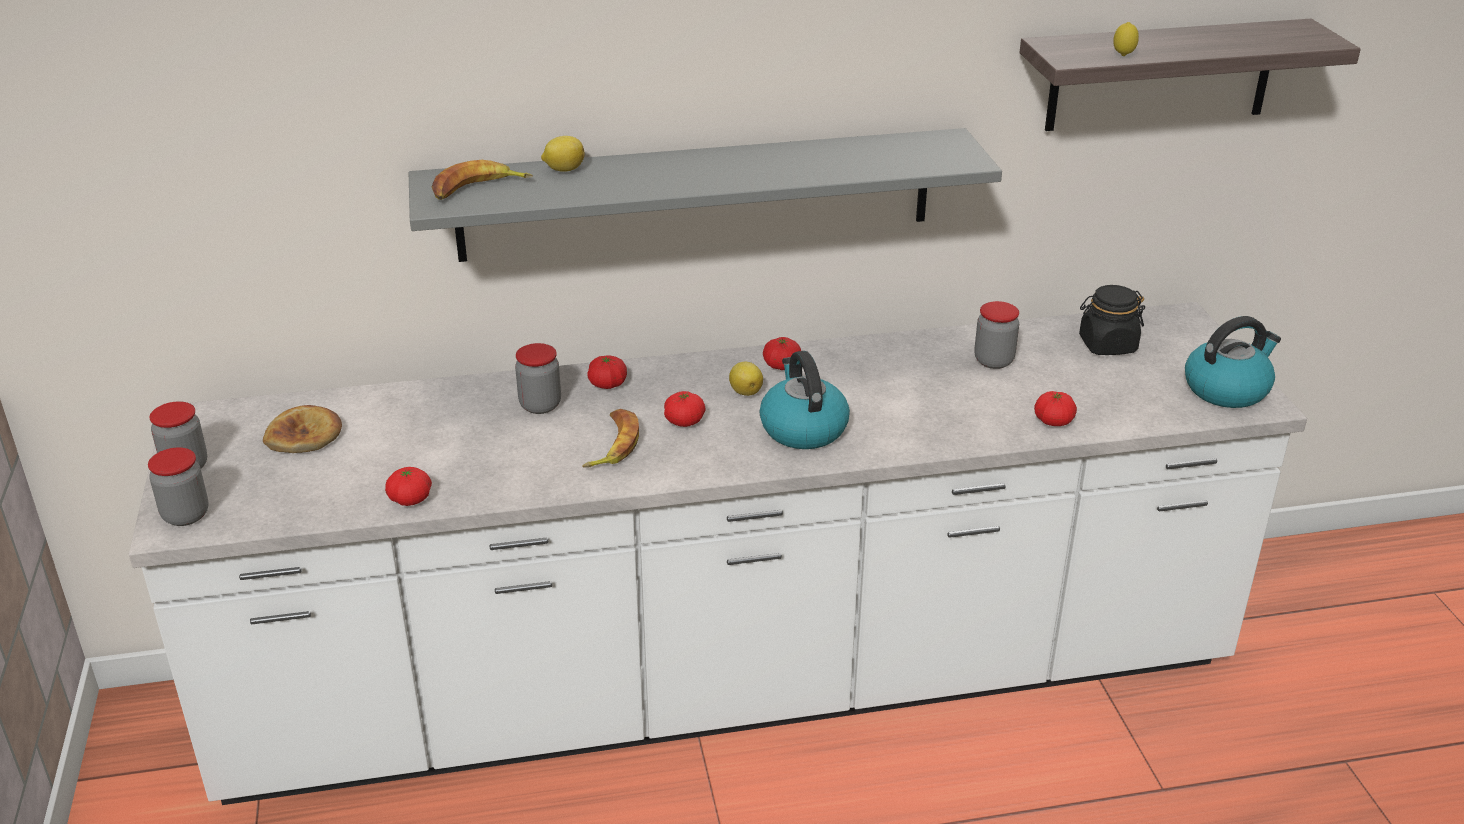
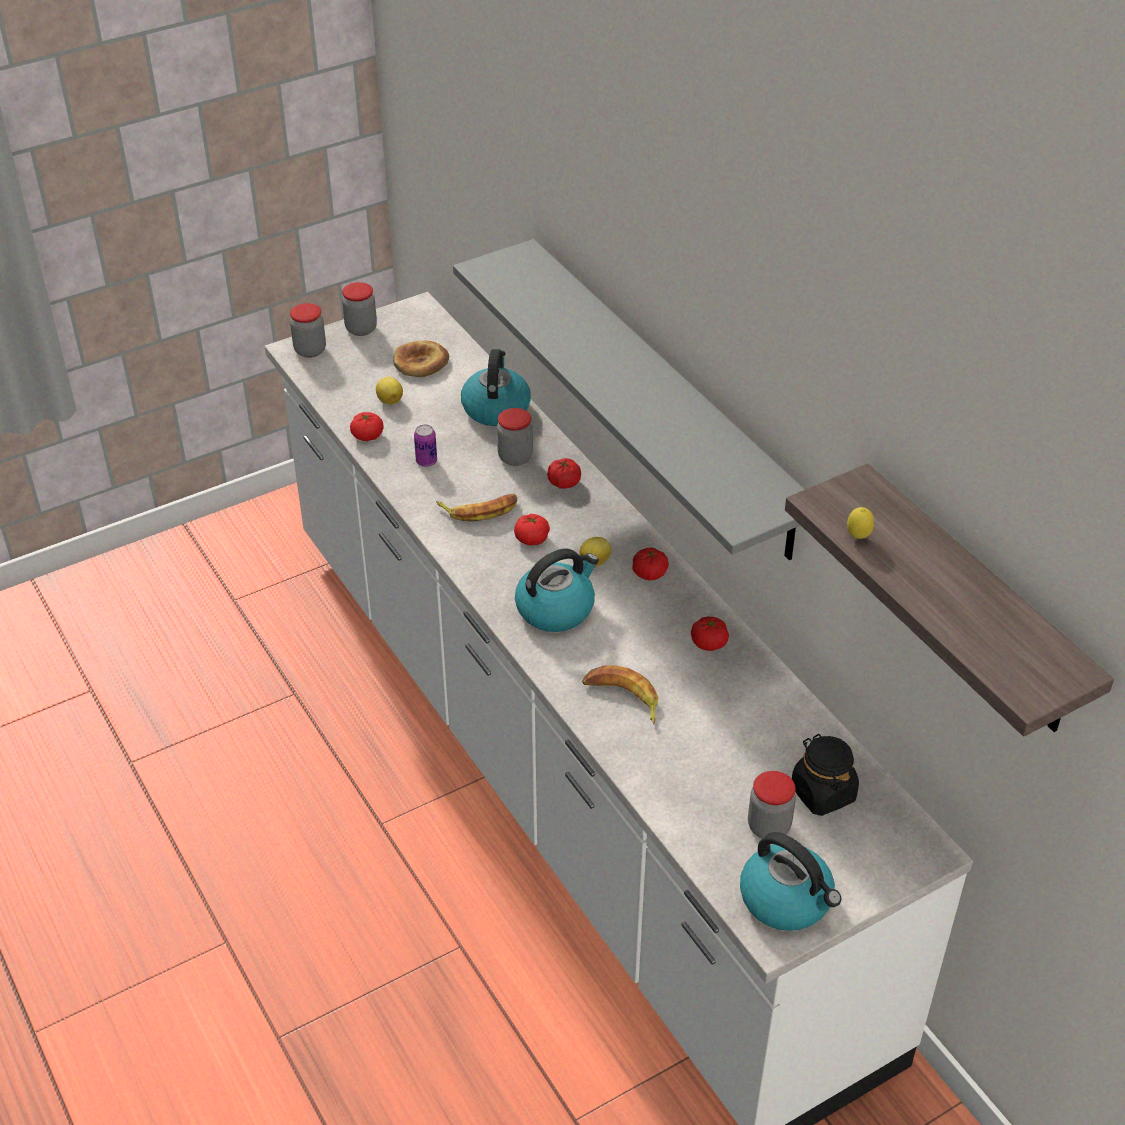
camera: 70 degrees right, 10 degrees up
(442, 401) = (495, 408): none -> kettle
(478, 189) = (518, 277): banana -> banana (622, 698)
(497, 465) = (426, 461): none -> can
(564, 169) = (578, 306): lemon -> lemon (390, 400)
(993, 361) = (739, 711): jar -> jar (768, 826)
(1053, 421) = (652, 770): tomato -> tomato (709, 643)

